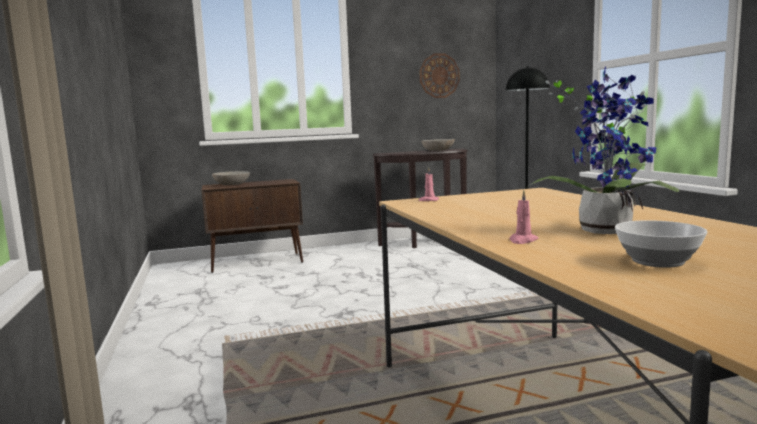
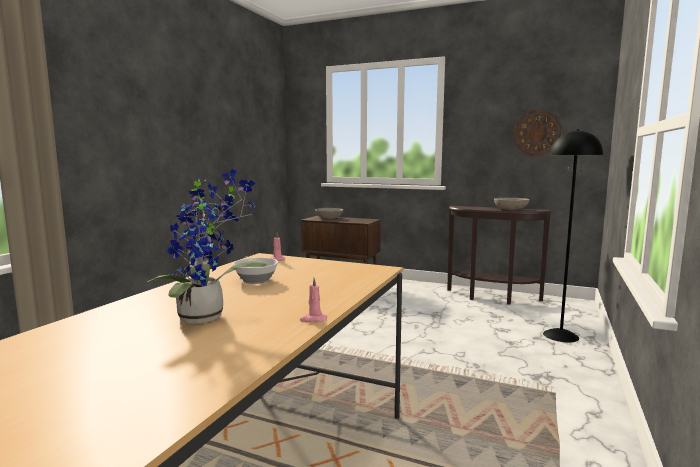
camera: 40 degrees right, 0 degrees up
(522, 241) = (137, 307): pink candle -> pink candle (313, 319)
(659, 261) = (85, 349): bowl -> bowl (256, 280)

